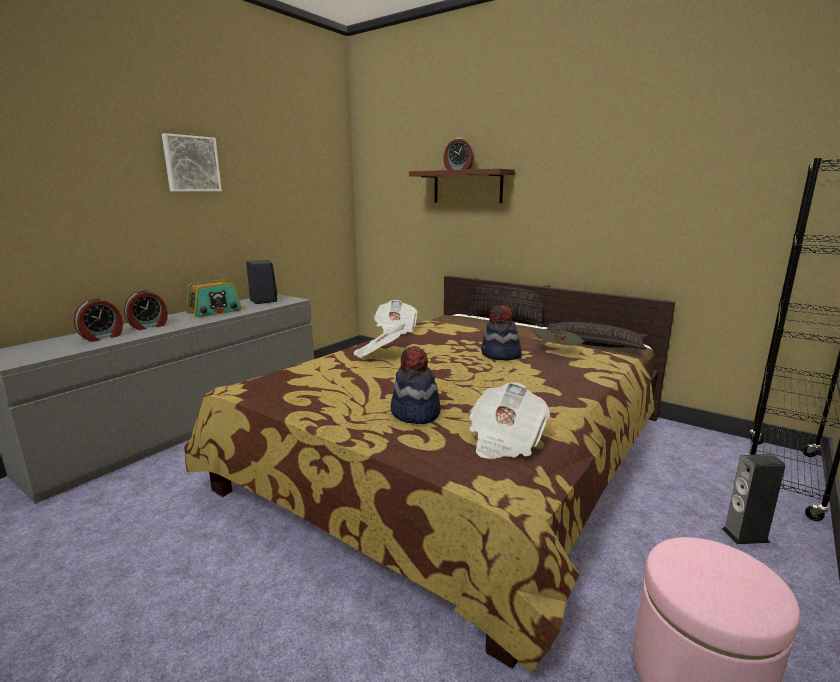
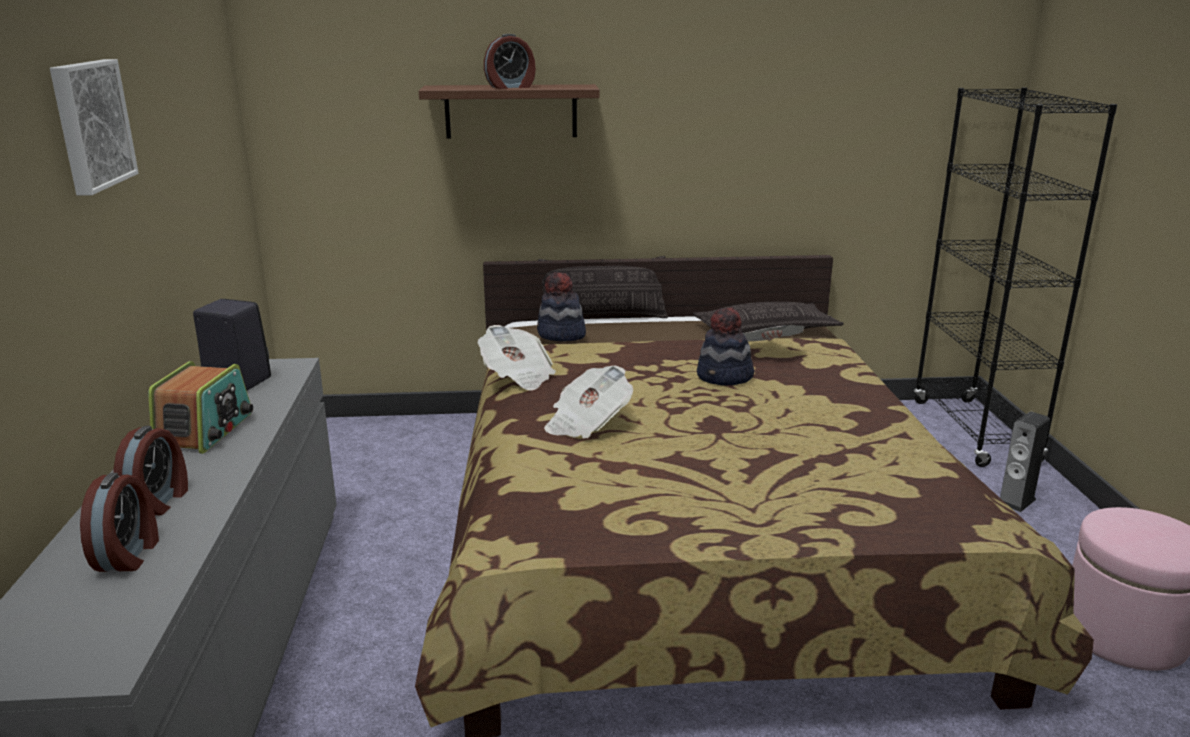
camera: 40 degrees left, 5 degrees up
(415, 413) = (799, 487): hat -> hat (561, 335)
(504, 441) = (926, 482): newspaper -> none

